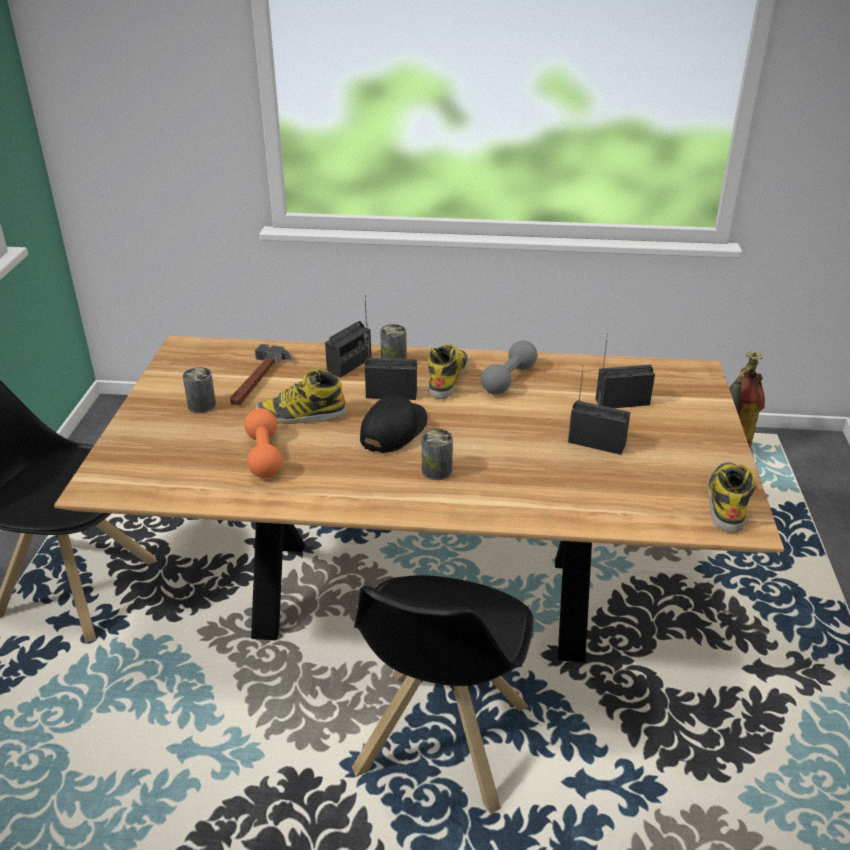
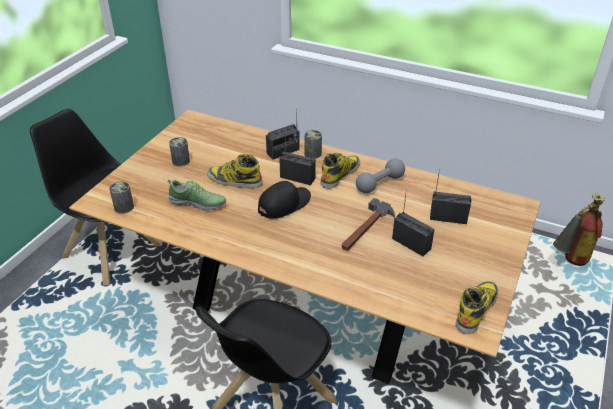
camera: 20 degrees right, 5 degrees up
(258, 379) = (223, 150): hammer -> hammer (366, 229)
(264, 455) = (198, 203): orange dumbbell -> shoe
(436, 470) = (294, 238): can -> can (124, 207)

